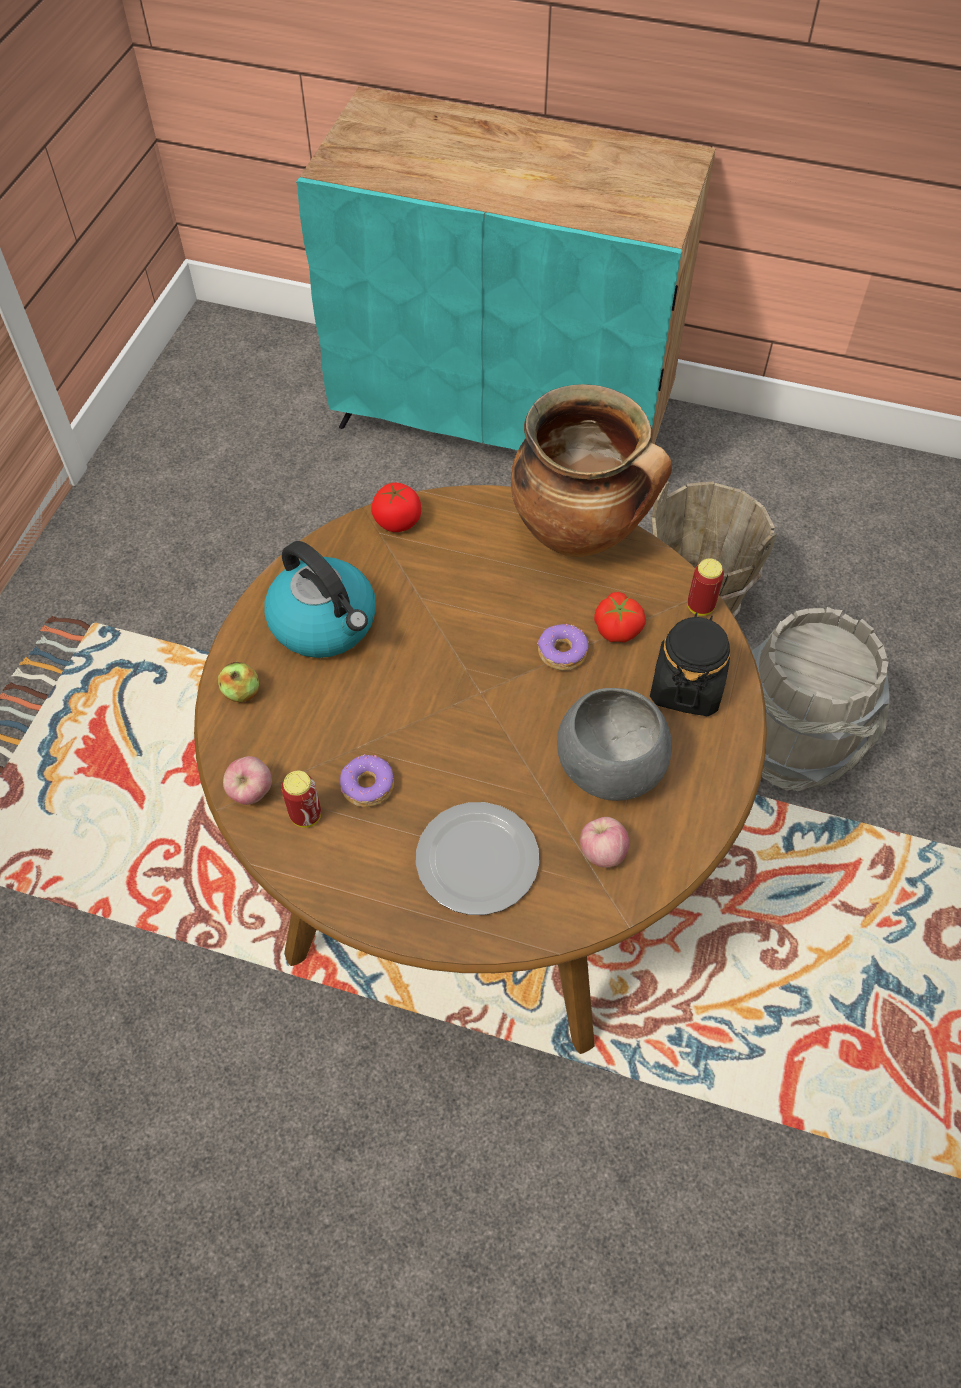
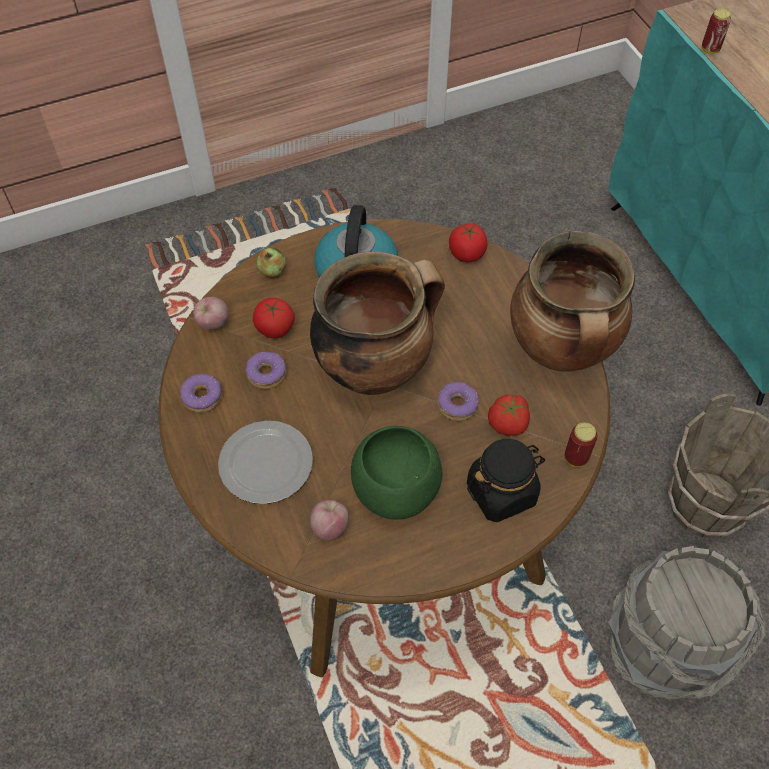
camera: 50 degrees right, 0 degrees up
(305, 815) = (221, 359): can -> can (710, 49)
(317, 739) = (274, 328): none -> tomato
(337, 865) = (202, 397): none -> donut
(453, 687) = (375, 367): none -> cooking pot
(610, 767) = (397, 490): grey bowl -> green bowl

